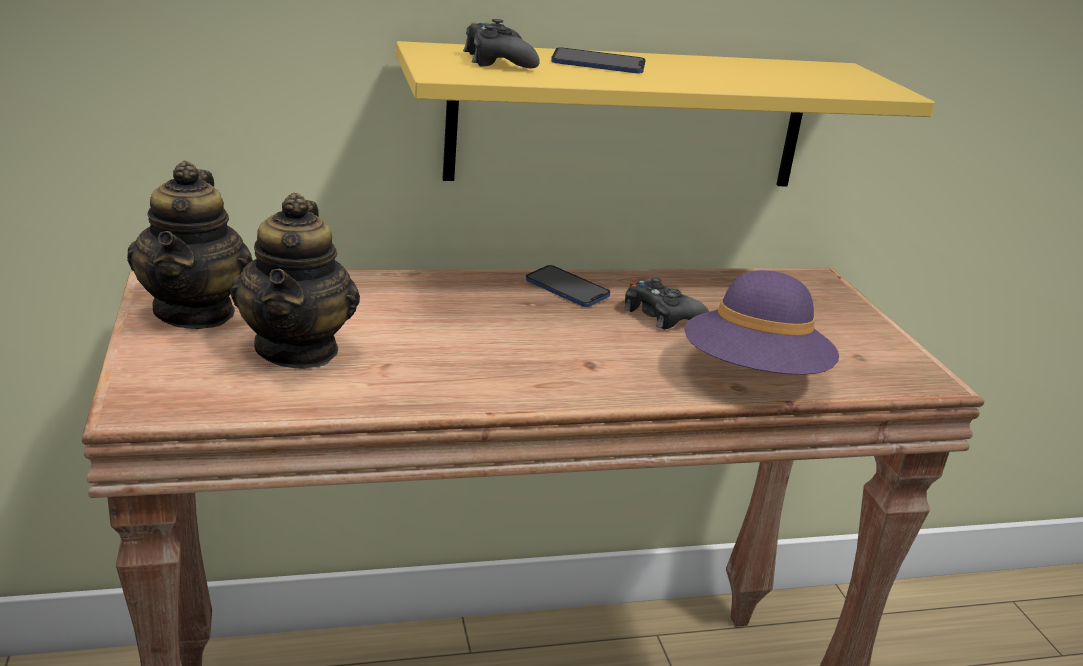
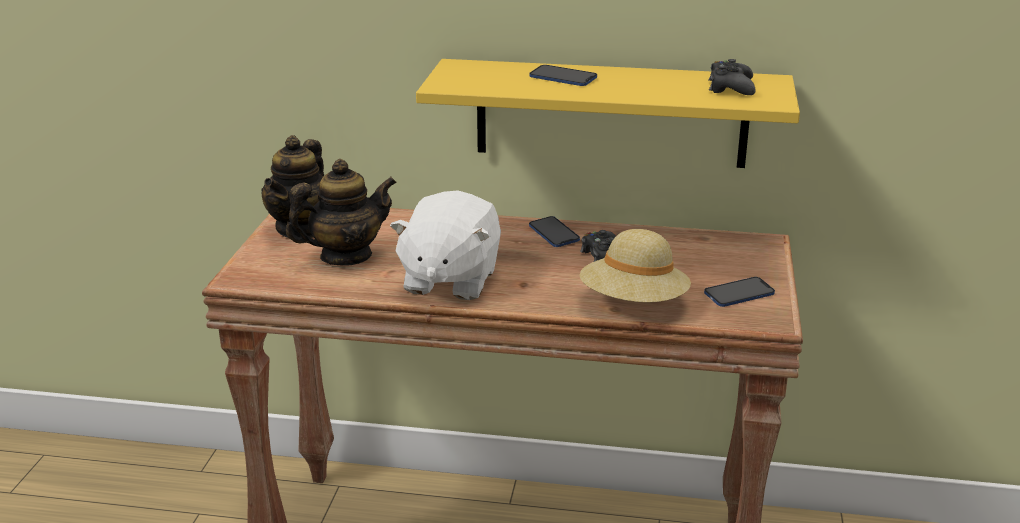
camera: 25 degrees right, 0 degrees up
(298, 349) = (345, 256): teapot -> teapot turned 135 degrees counterclockwise
(484, 370) = (449, 280): none -> white plush toy
(498, 61) = (491, 75): black game controller -> black game controller (730, 88)
(754, 376) = (634, 303): purple hat -> beige hat
(859, 347) = (739, 294): none -> phone

